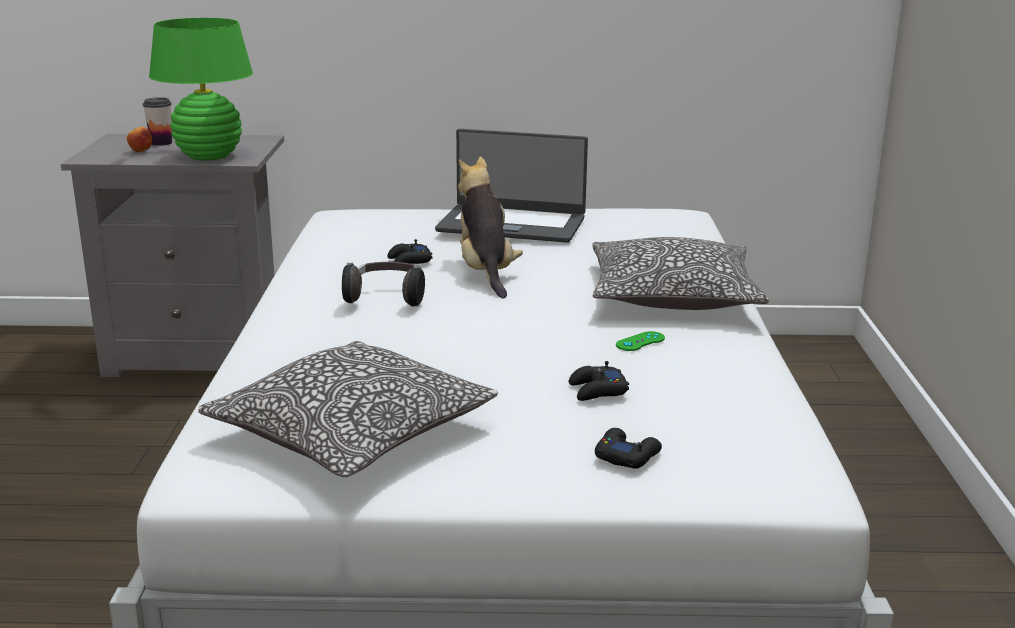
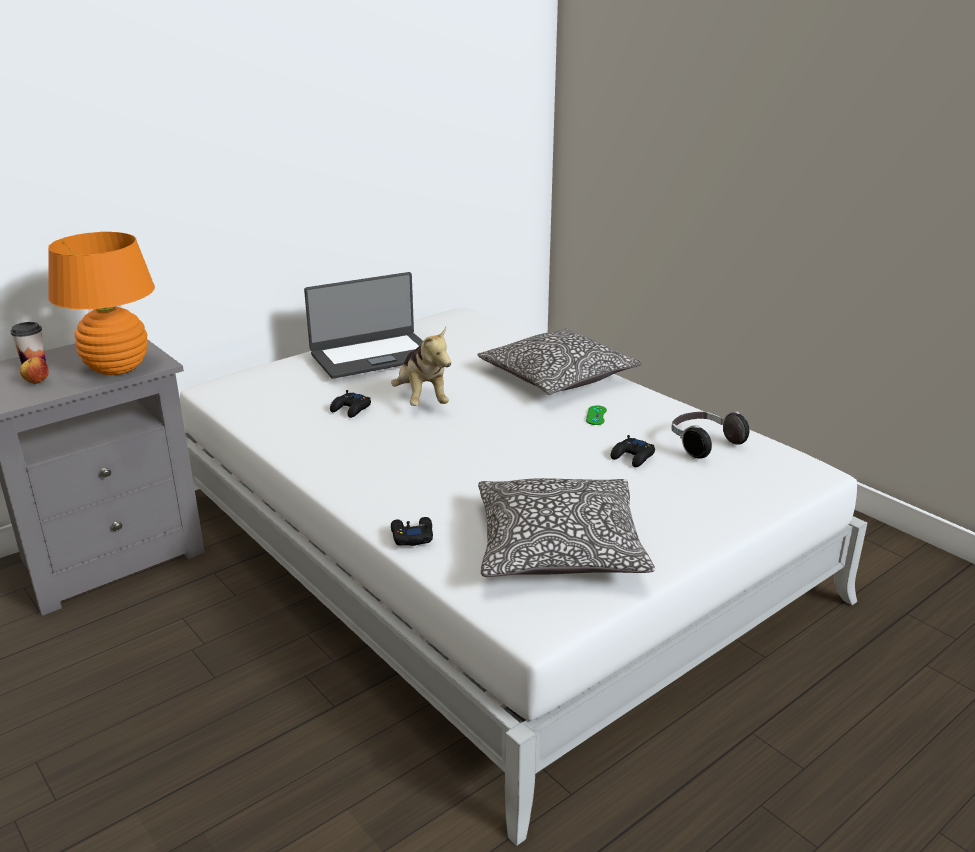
camera: 40 degrees left, 5 degrees up
(209, 156) = (117, 368): green table lamp -> orange table lamp
(387, 298) = (398, 443): headphones -> headphones (703, 444)
(486, 272) = (421, 399): plush toy -> plush toy turned 150 degrees counterclockwise
(626, 456) = (715, 490): black game controller -> black game controller (412, 536)

